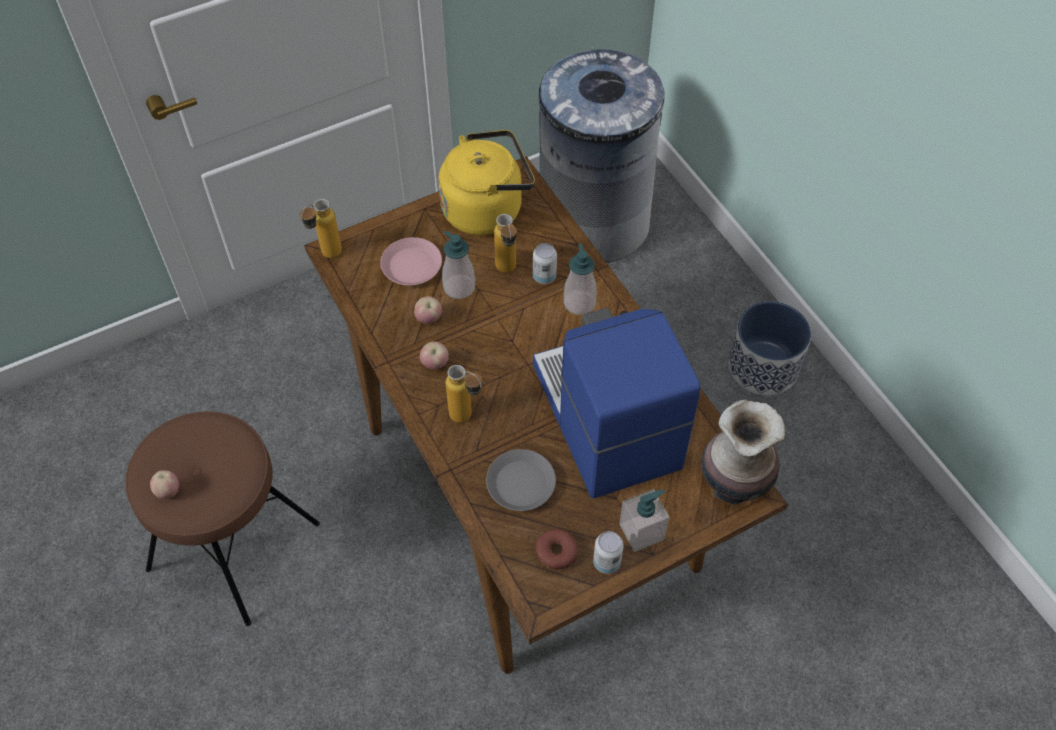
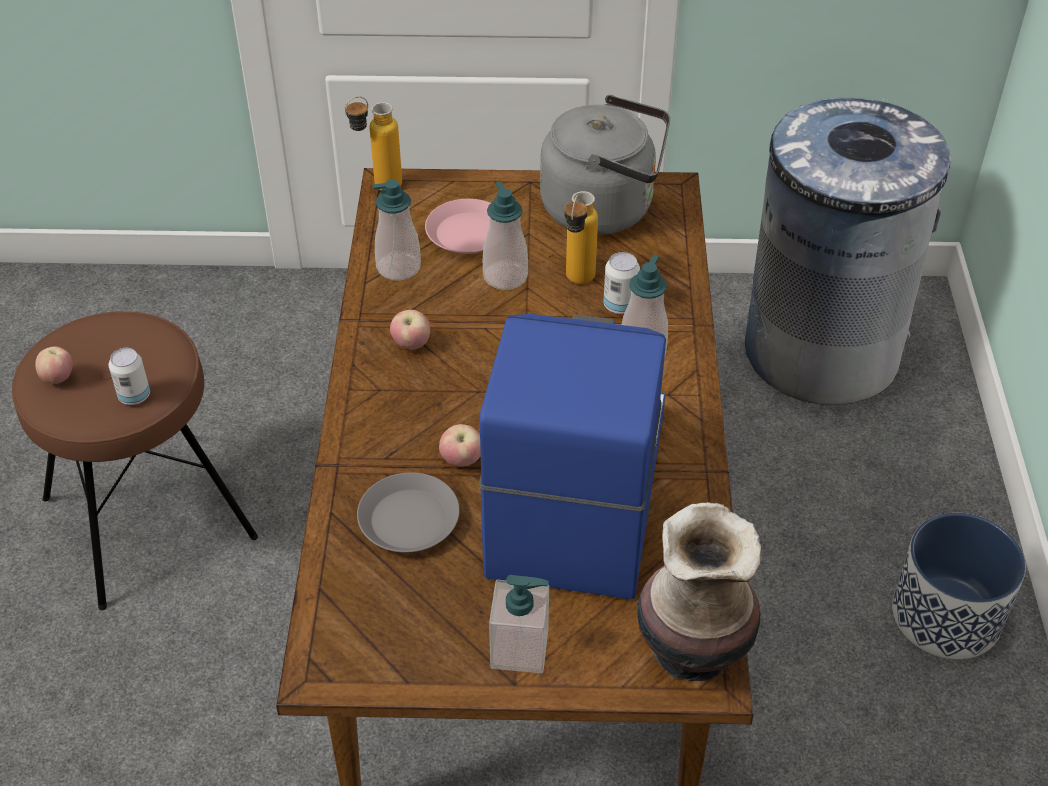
camera: 30 degrees right, 10 degrees down
(385, 311) = (398, 267): none -> soap dispenser
(428, 319) = (442, 295): apple -> apple (461, 461)
(467, 419) = (402, 419): bottle -> none
(487, 209) = (604, 209): yellow kettle -> grey kettle
(556, 552) = (390, 619): donut -> none
(606, 562) = (445, 663): can -> can (134, 396)

